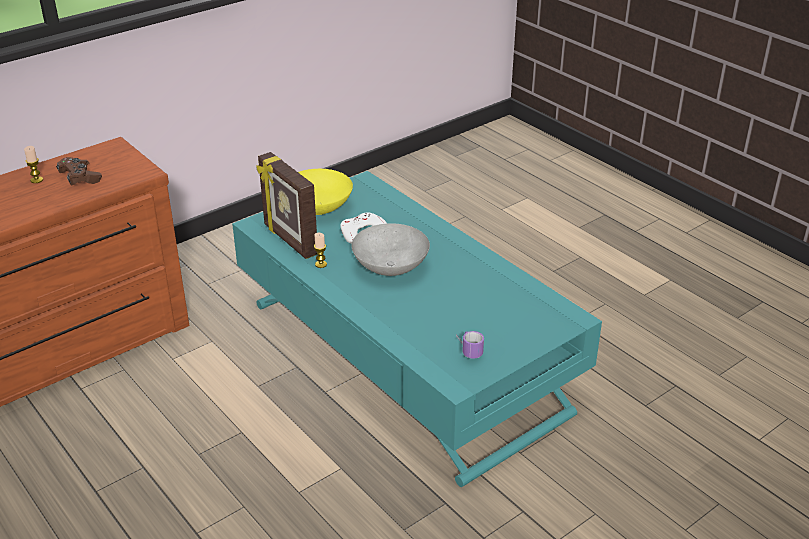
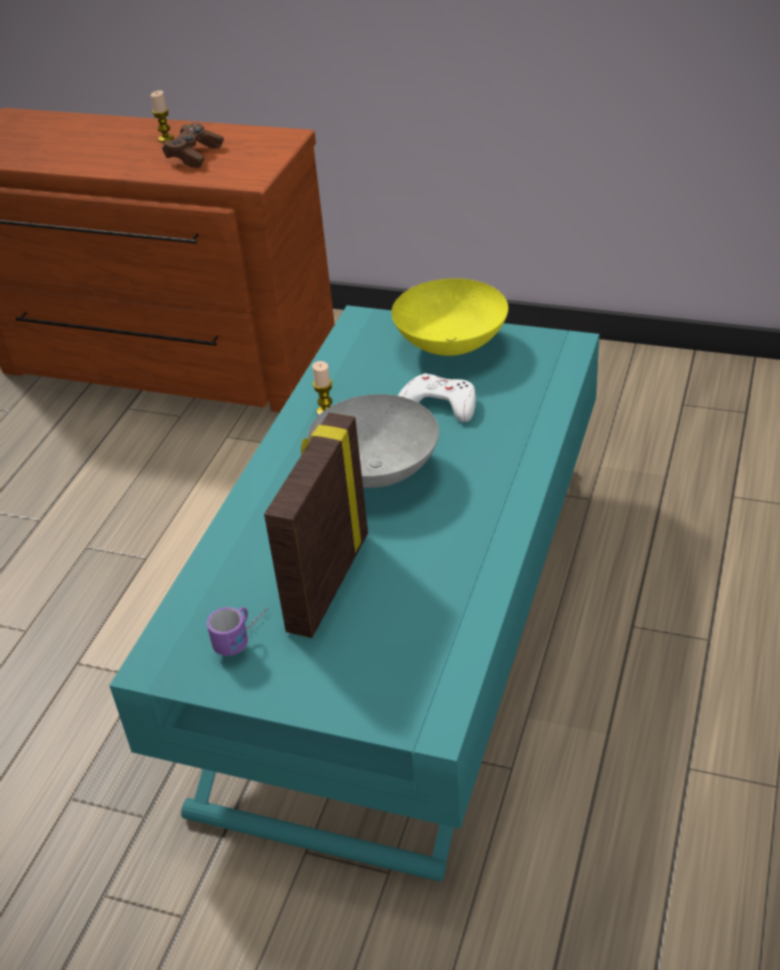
camera: 60 degrees right, 5 degrees up
(289, 240) = (354, 361): picture frame -> picture frame (326, 582)

